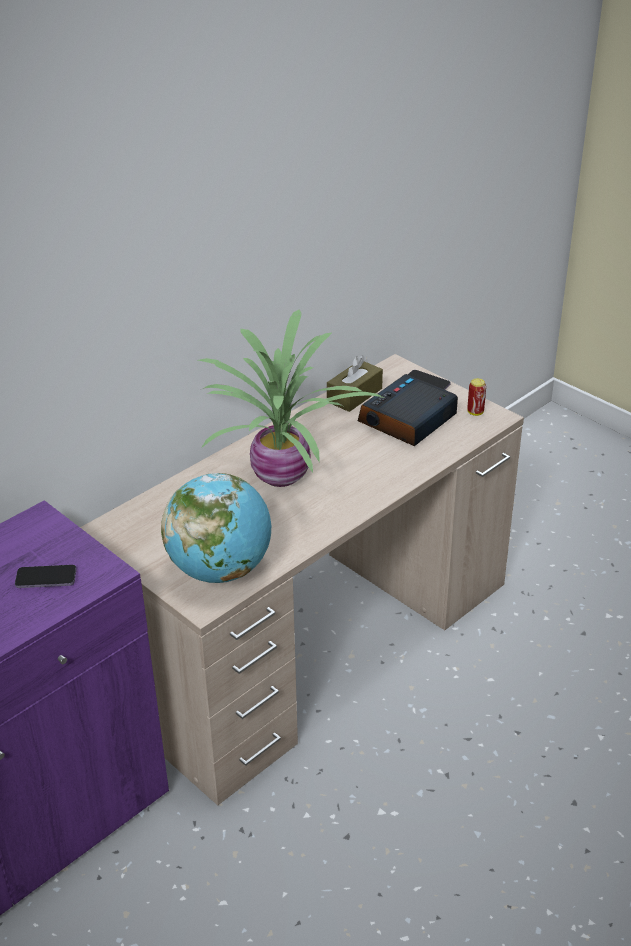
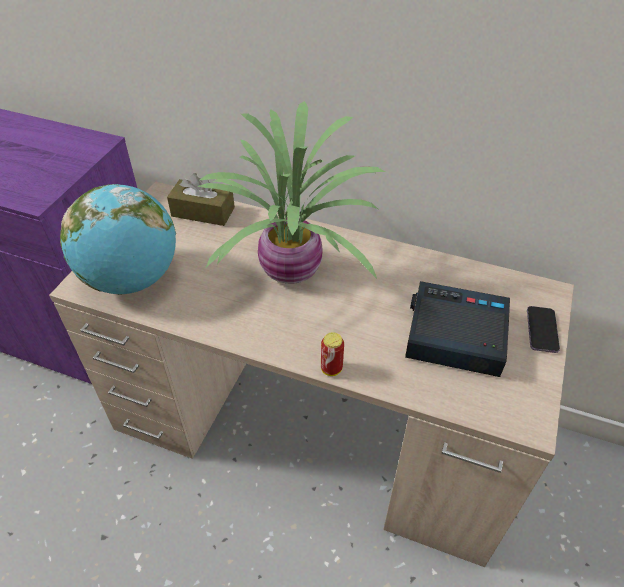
camera: 65 degrees right, 10 degrees up
(46, 578) = (21, 172): phone -> none
(354, 395) = (464, 278): brown tissue box -> brown tissue box (203, 212)
(475, 412) = (520, 396): can -> can (331, 369)

